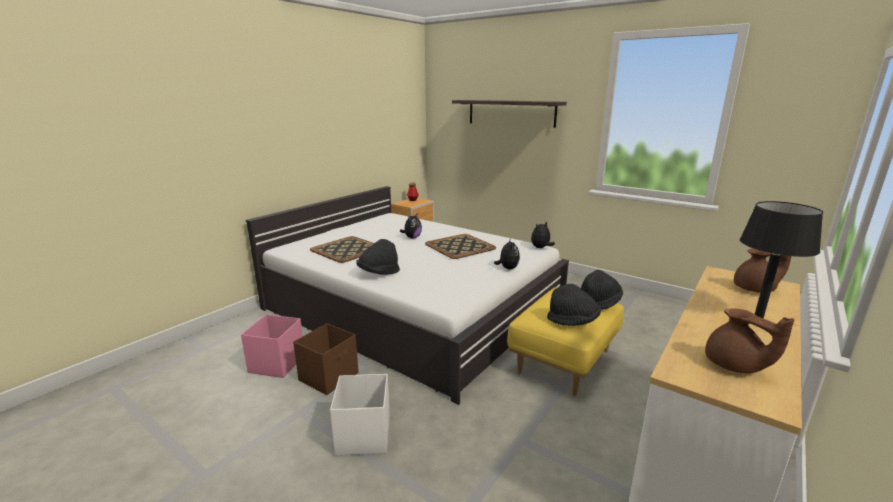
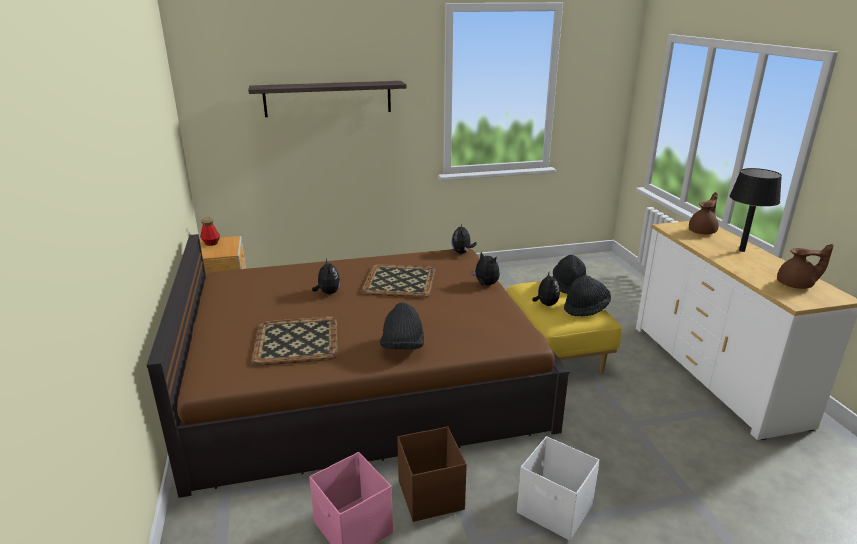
camera: 50 degrees left, 5 degrees up
(412, 307) = (361, 378): white bed -> brown bed
(547, 304) = (546, 304): none -> plush toy

